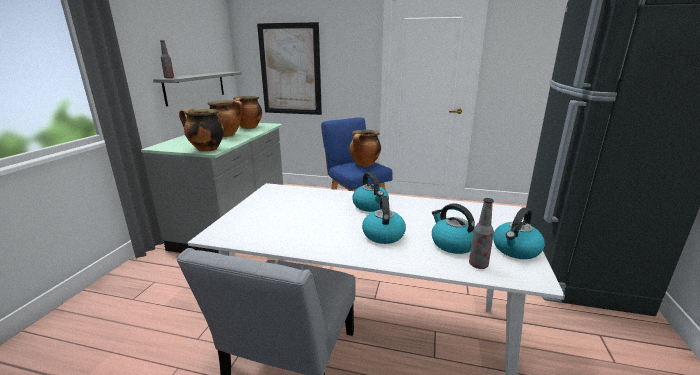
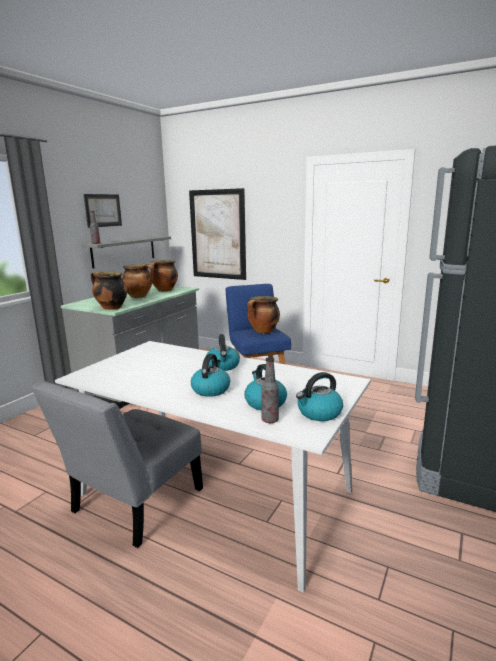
camera: 15 degrees right, 5 degrees down
(171, 41) = (103, 210): none -> picture

